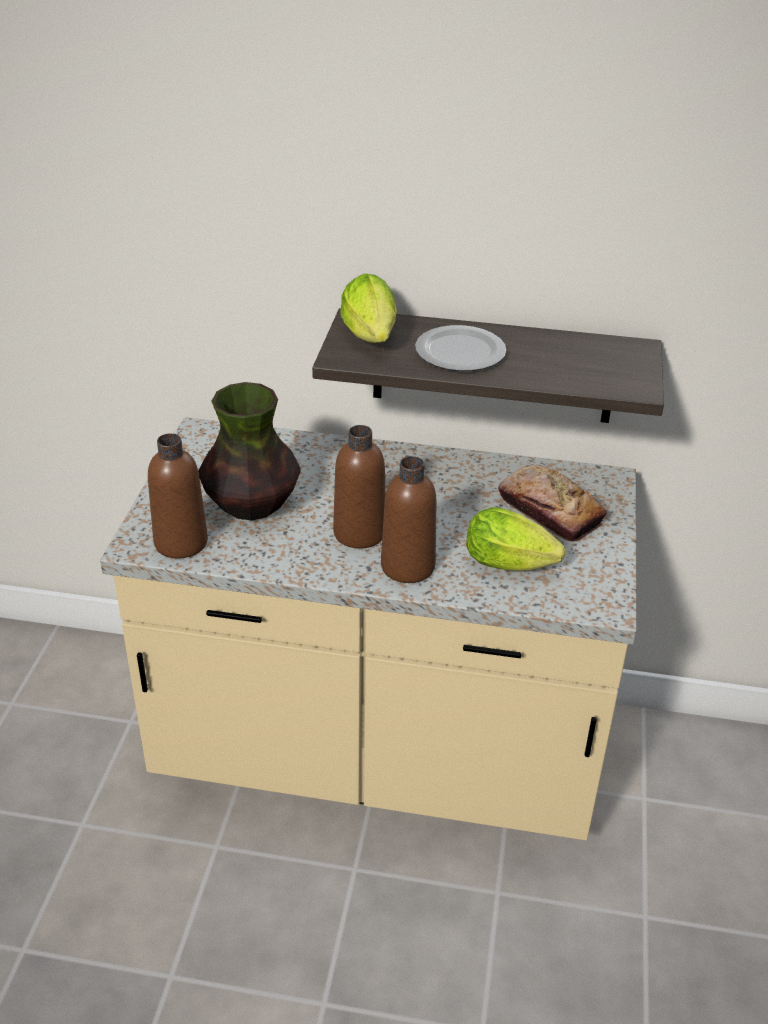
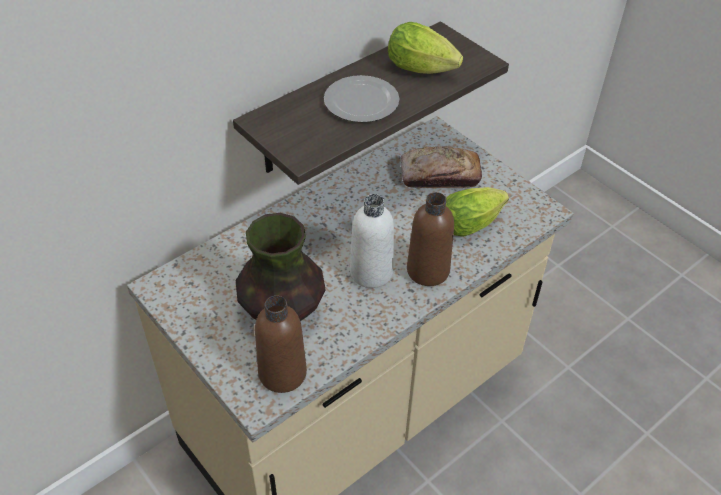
camera: 50 degrees left, 10 degrees up
(359, 533) = (371, 272): brown bottle -> white bottle
(371, 339) = (296, 128): lettuce -> lettuce (424, 70)

